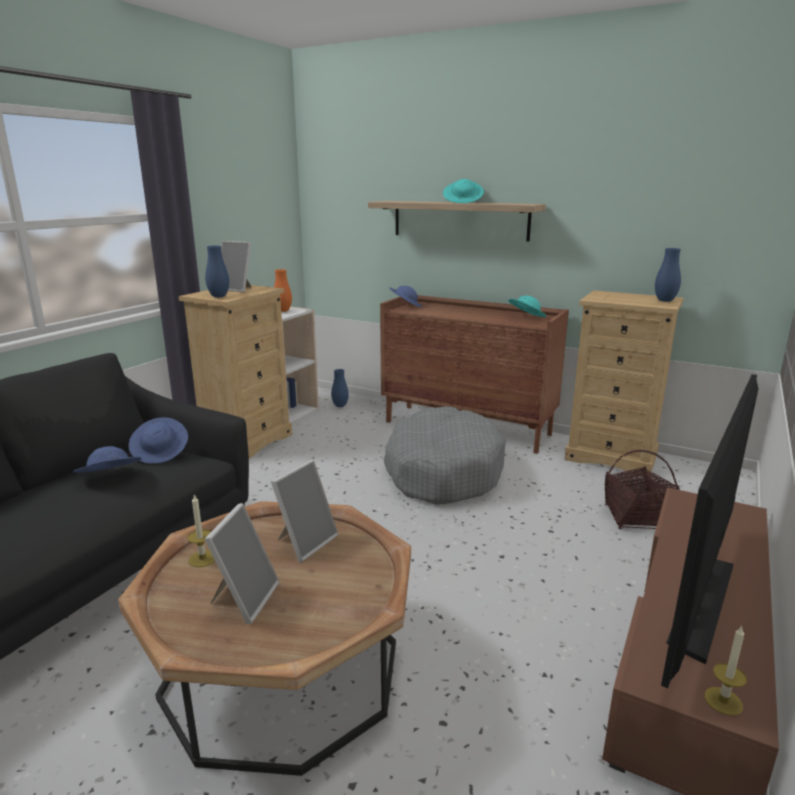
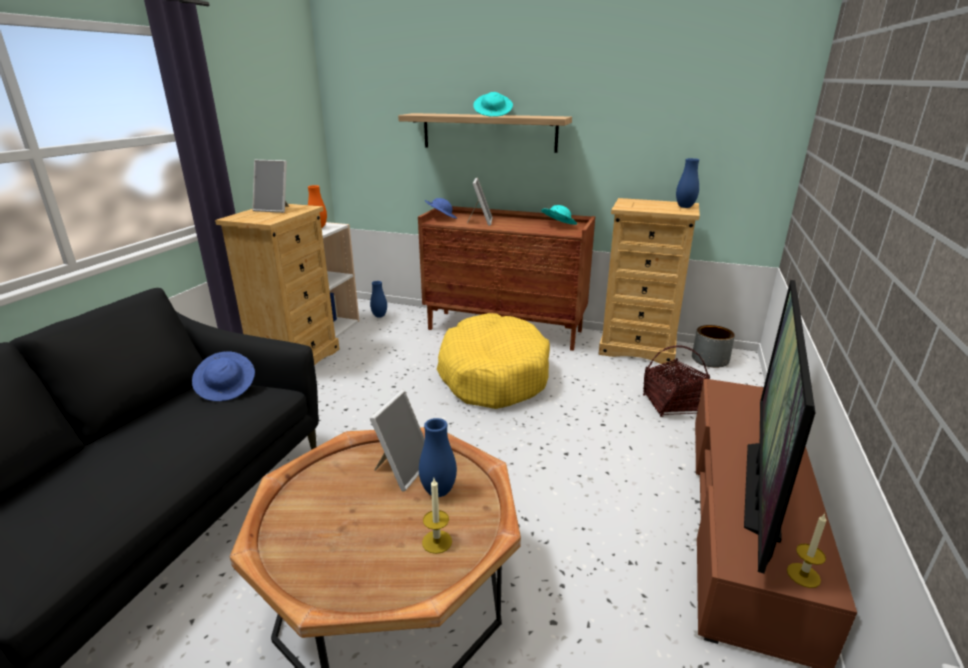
camera: 10 degrees left, 5 degrees up
(110, 478) = (181, 422): blue hat -> none
(202, 559) = (303, 499): candle -> candle (437, 541)
(219, 296) = (259, 219): blue vase -> blue vase (438, 491)
(244, 599) = (359, 538): picture frame -> picture frame (480, 222)
(442, 471) = (493, 375): grey dog bed -> yellow dog bed
(694, 475) = (709, 360): none -> grey planter

